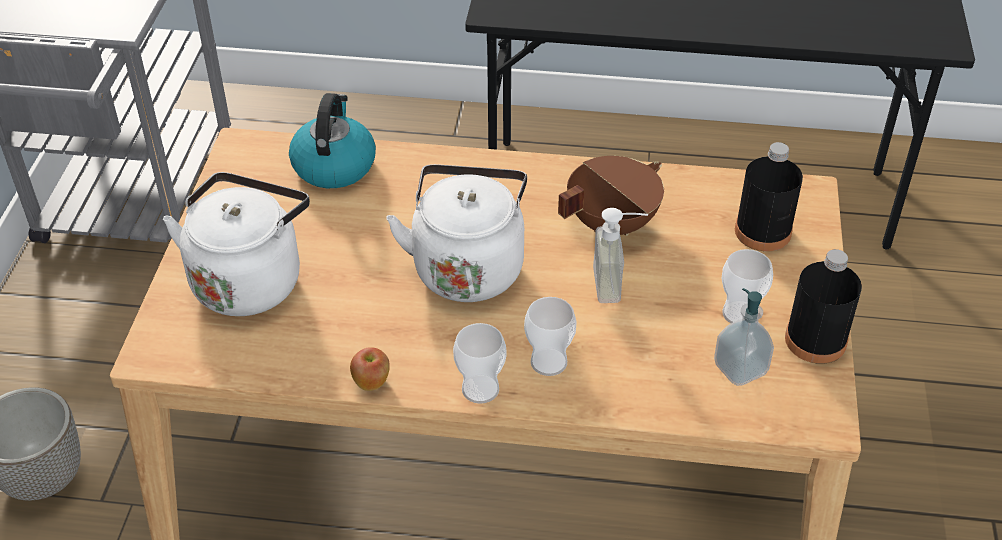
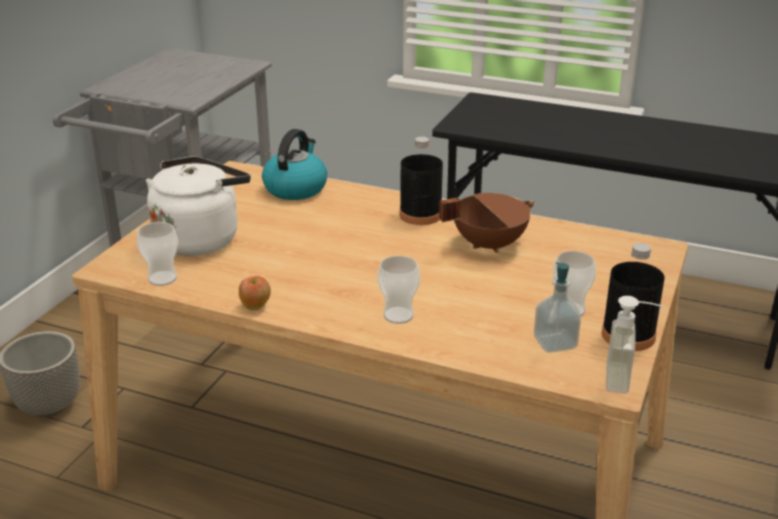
camera: 15 degrees right, 15 degrees down
(468, 266) = (364, 253): white kettle -> none
(480, 389) = (336, 323): cup -> cup (162, 278)
(618, 284) = (476, 279): soap dispenser -> soap dispenser (628, 379)
(762, 231) = (611, 265): black bottle -> black bottle (420, 215)

